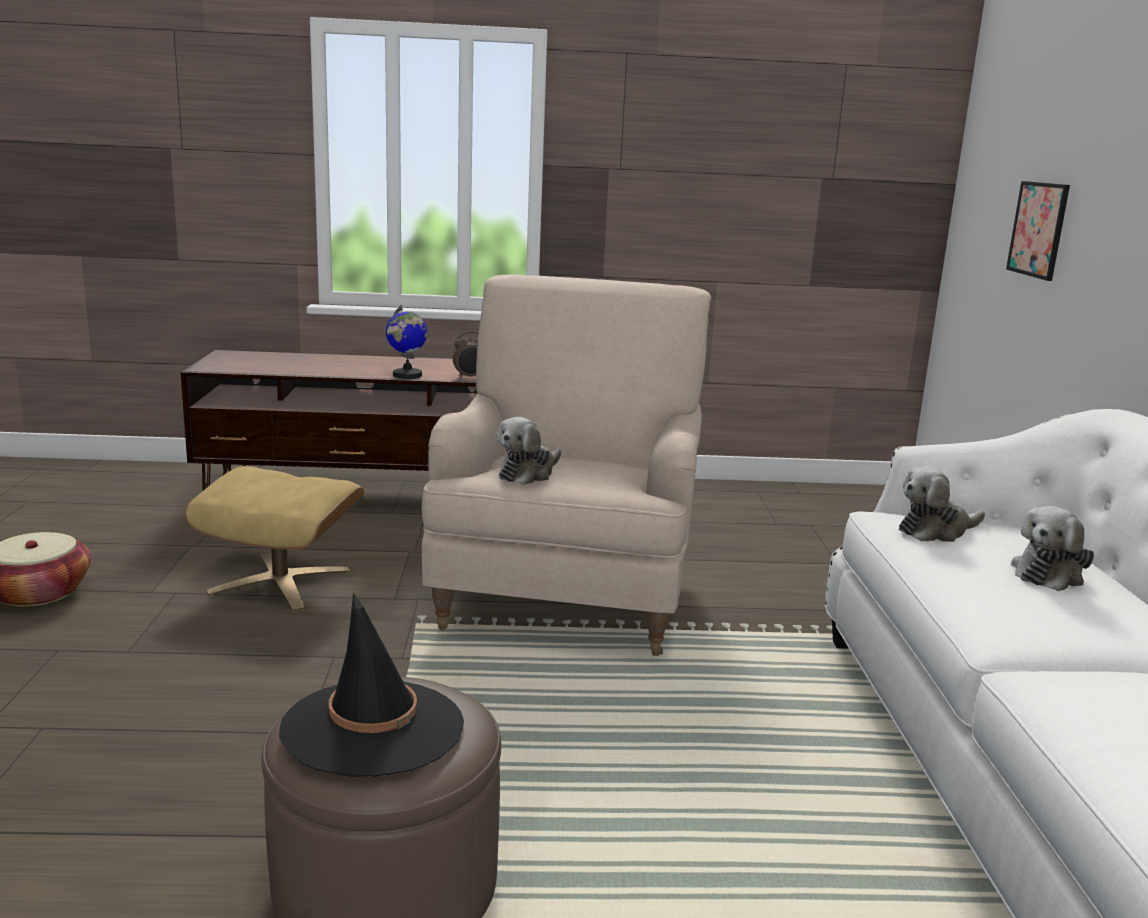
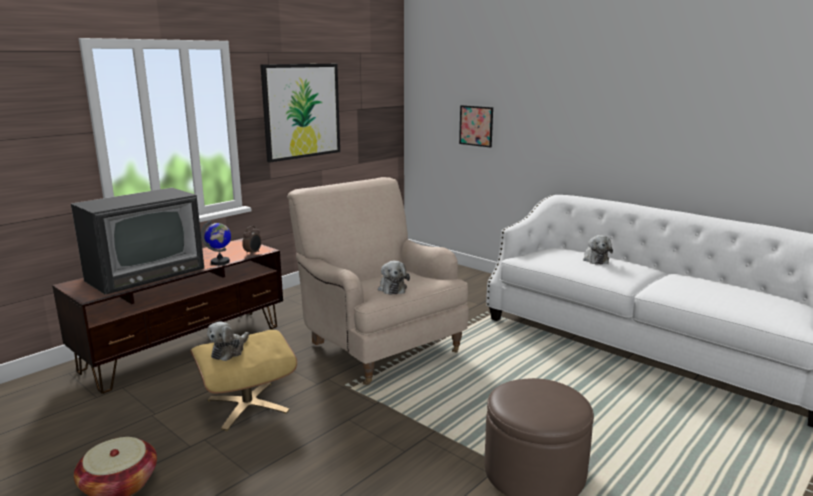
camera: 45 degrees left, 0 degrees up
(310, 363) = (145, 273): none -> television
(373, 728) = (541, 401): black hat -> none
(683, 166) = (301, 111): none -> picture
(935, 531) = (543, 257): plush toy -> plush toy (229, 351)

